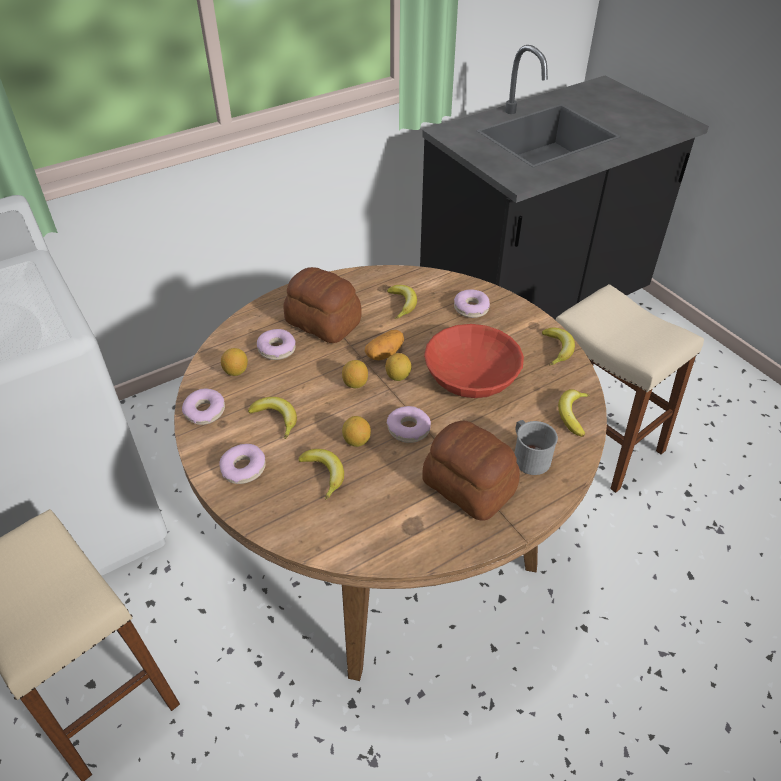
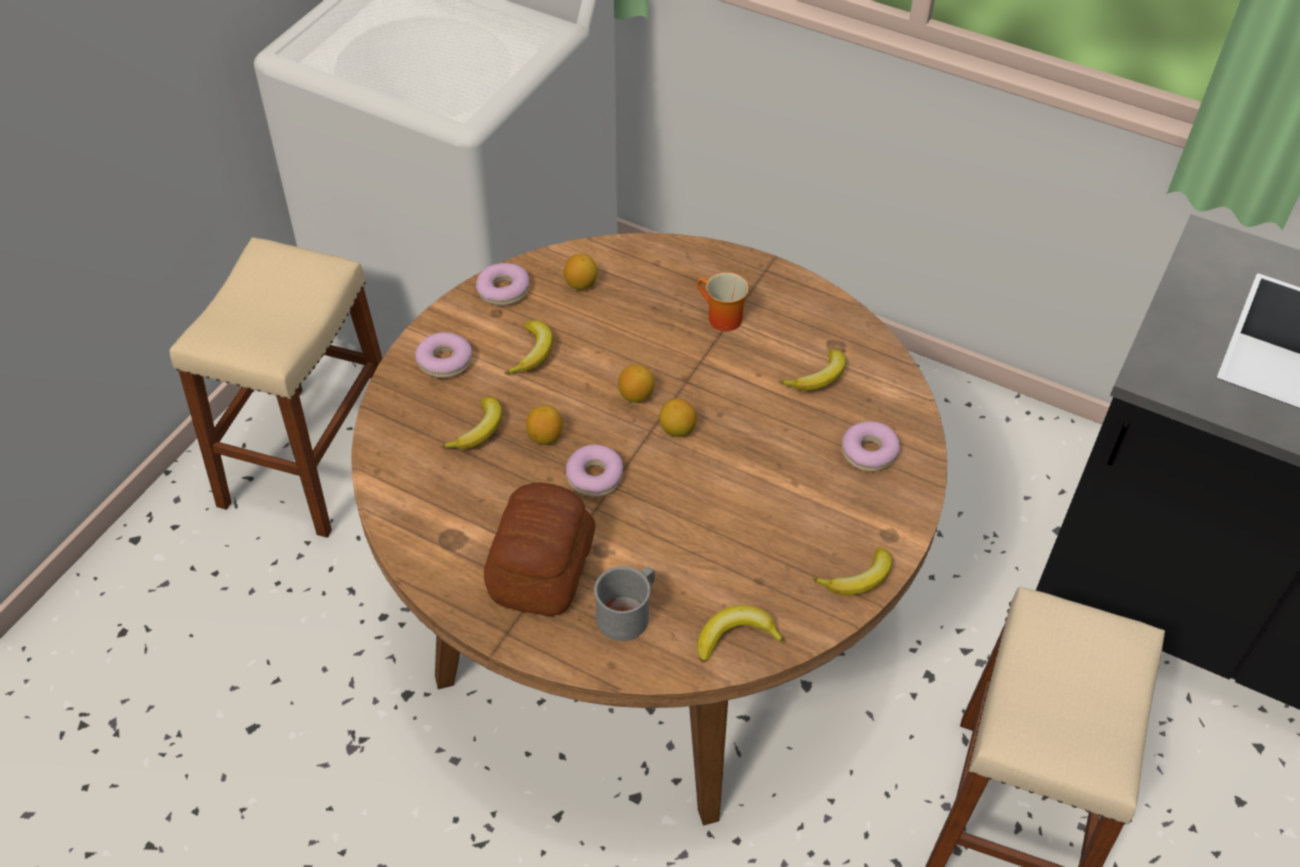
camera: 60 degrees right, 5 degrees up
(277, 349) = (642, 300): donut -> none
(323, 323) = (720, 319): bread -> mug
(385, 353) = (709, 400): potato -> none
(472, 375) = (734, 502): red bowl -> none

